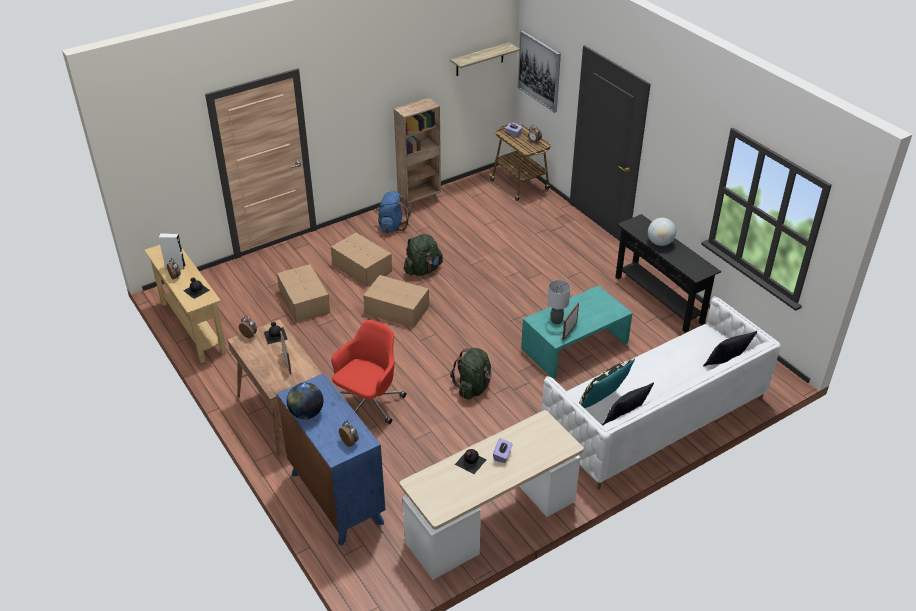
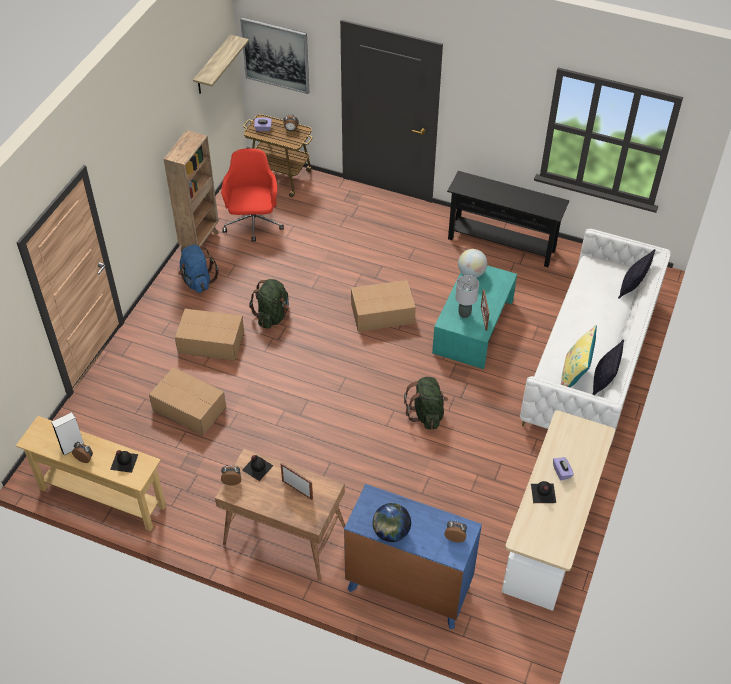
camera: 35 degrees left, 10 degrees up
(368, 404) = (351, 482): red office chair -> red office chair (253, 223)
(397, 310) = (288, 371): cardboard box -> cardboard box (383, 314)
(602, 403) = (574, 376): black pillow -> yellow pillow
(660, 243) = (499, 194): globe -> globe (471, 273)

